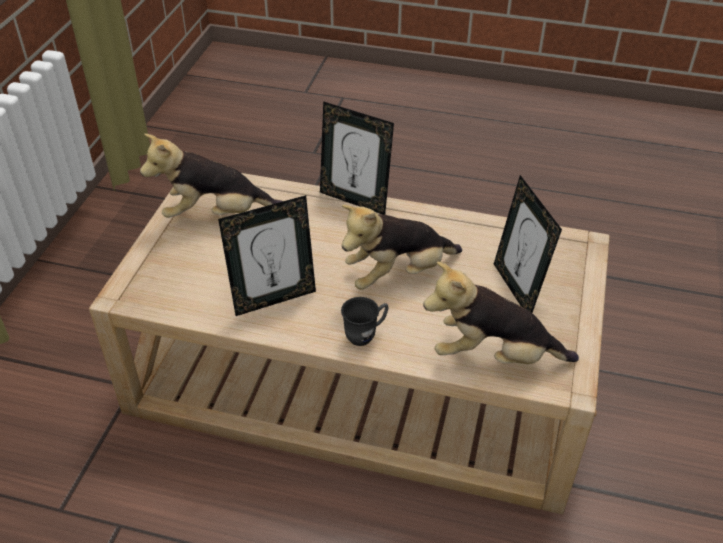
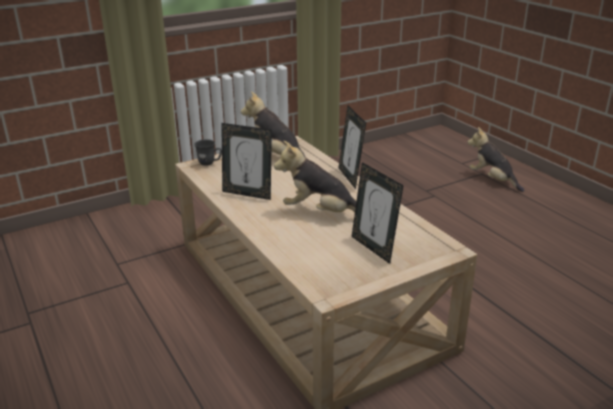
camera: 45 degrees right, 15 degrees down
(366, 334) = (264, 224): grey mug -> grey mug (209, 163)
(493, 356) = (310, 263): plush toy -> plush toy (492, 180)
(517, 289) = (374, 248): picture frame -> picture frame turned 60 degrees counterclockwise

